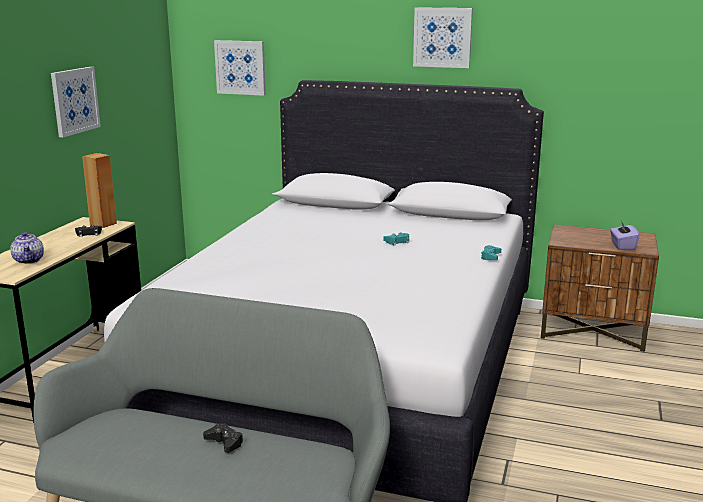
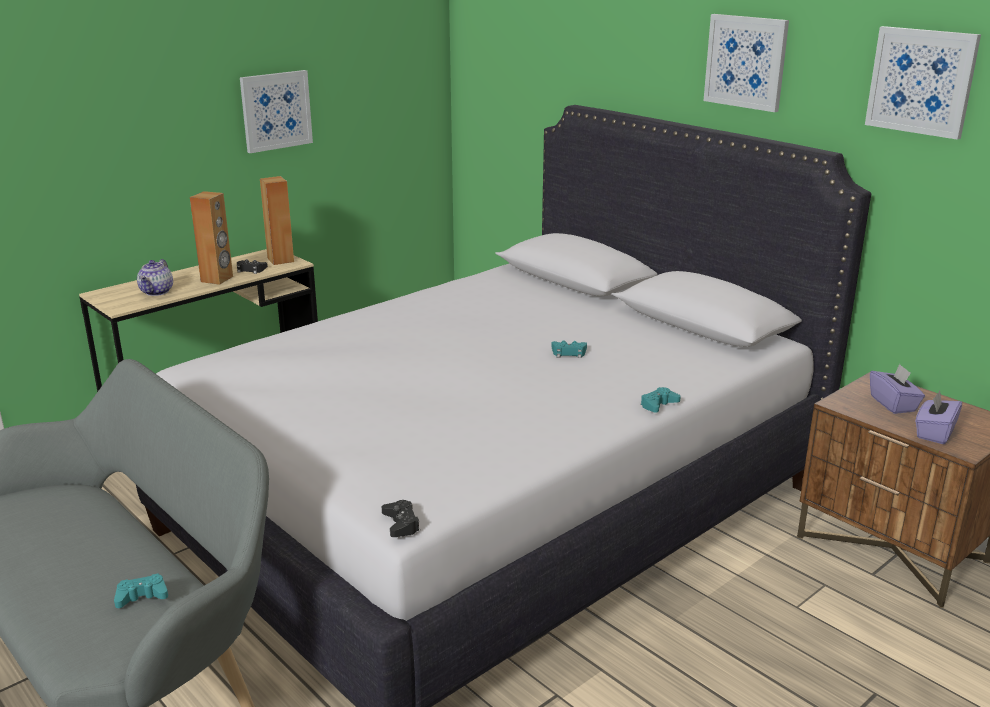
camera: 30 degrees right, 5 degrees up
(70, 244) = (217, 279): none -> brown speaker
(224, 442) = (105, 559): black game controller -> black game controller (401, 524)
(240, 67) = (515, 79): picture -> picture (921, 81)
(289, 453) = (142, 596): none -> turquoise game controller
(586, 237) = (893, 404): none -> purple tissue box

